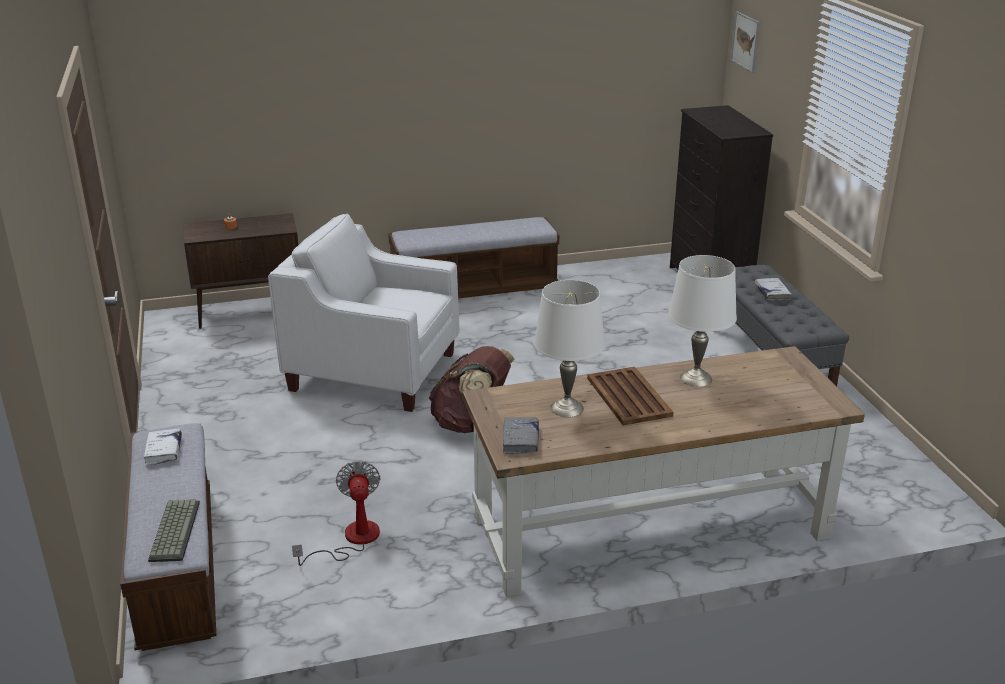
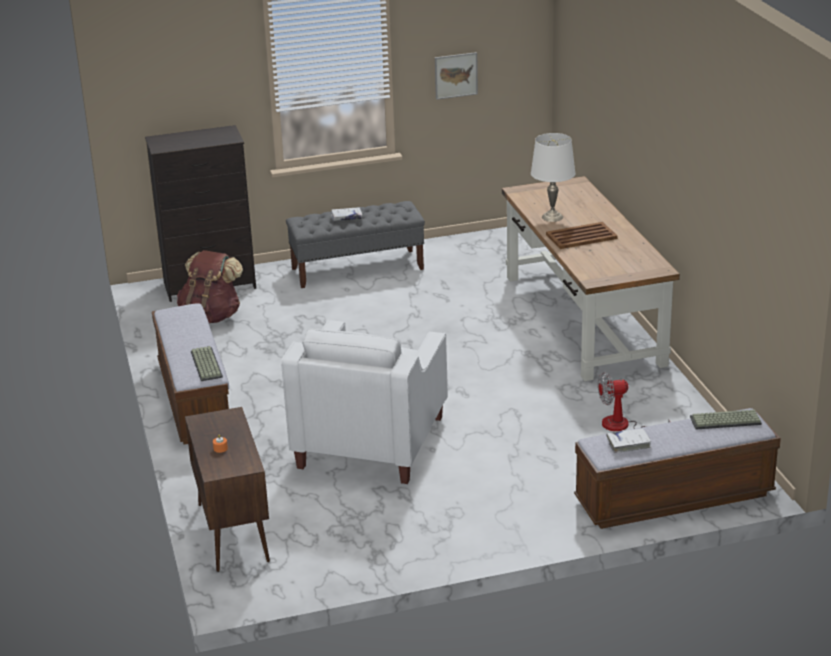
camera: 90 degrees left, 0 degrees up
(427, 237) = (205, 364): none -> keyboard
(471, 423) = (459, 388): brown backpack -> brown backpack (211, 316)
(520, 440) = (644, 267): grey book -> none
(567, 407) = (600, 254): white table lamp -> none
(746, 41) = (140, 76): picture -> picture (456, 75)

